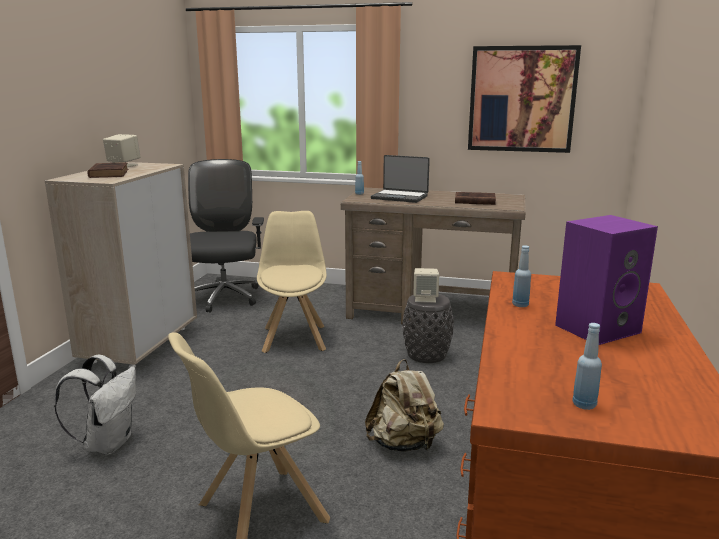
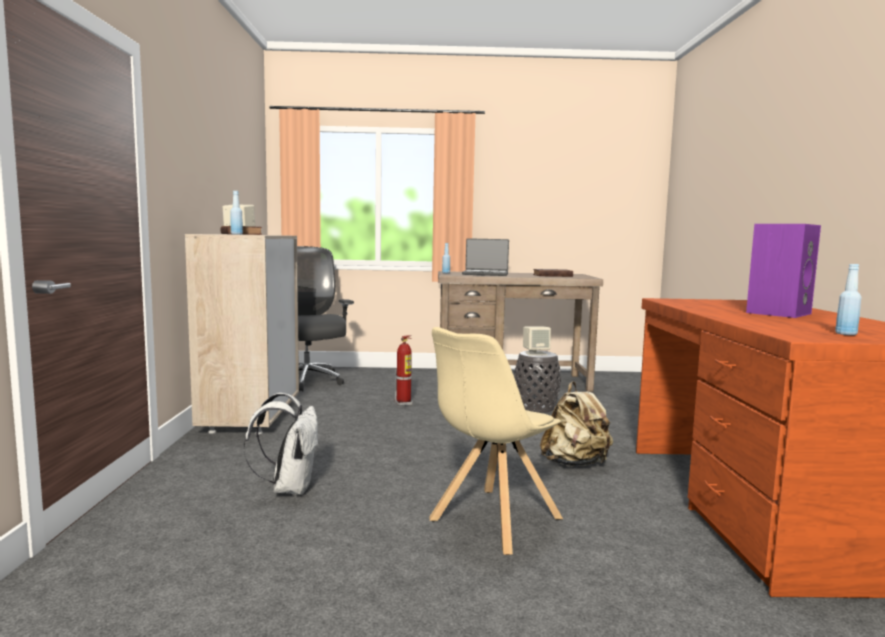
camera: 15 degrees left, 10 degrees down
(294, 337) = (404, 403): beige chair -> fire extinguisher
(520, 305) = (700, 307): blue bottle -> blue bottle (236, 234)
(522, 99) = (574, 195): picture -> none

